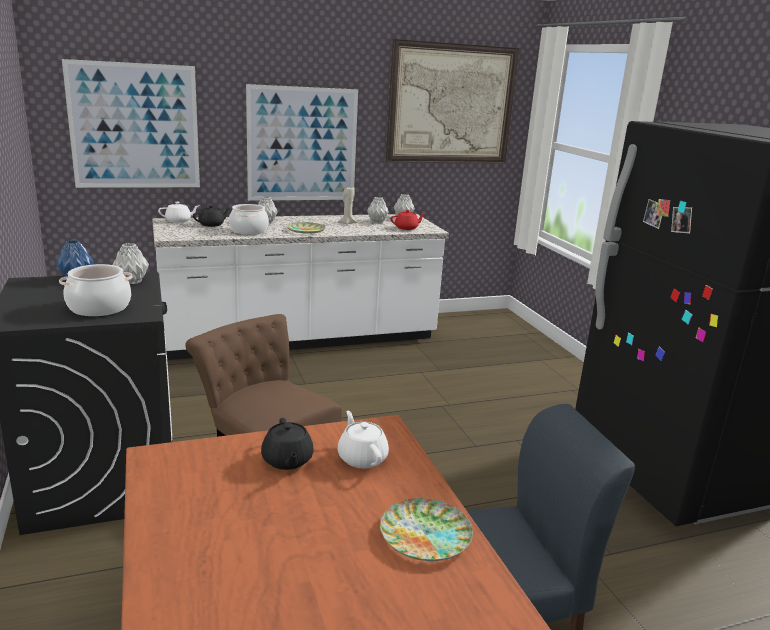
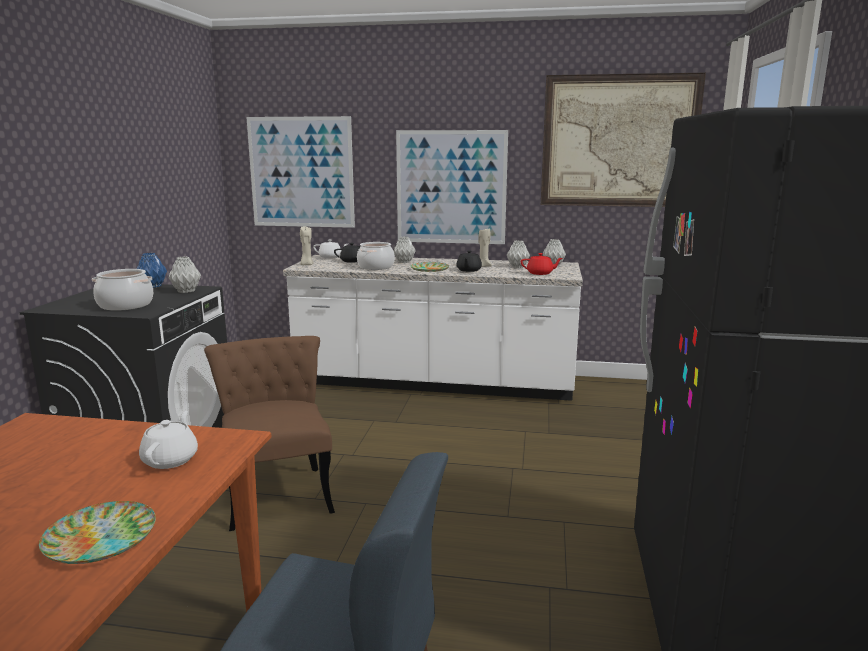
camera: 30 degrees right, 5 degrees down
(170, 233) = (306, 265): none -> beige candle
(287, 460) = (109, 447): black teapot -> black teapot (468, 270)

